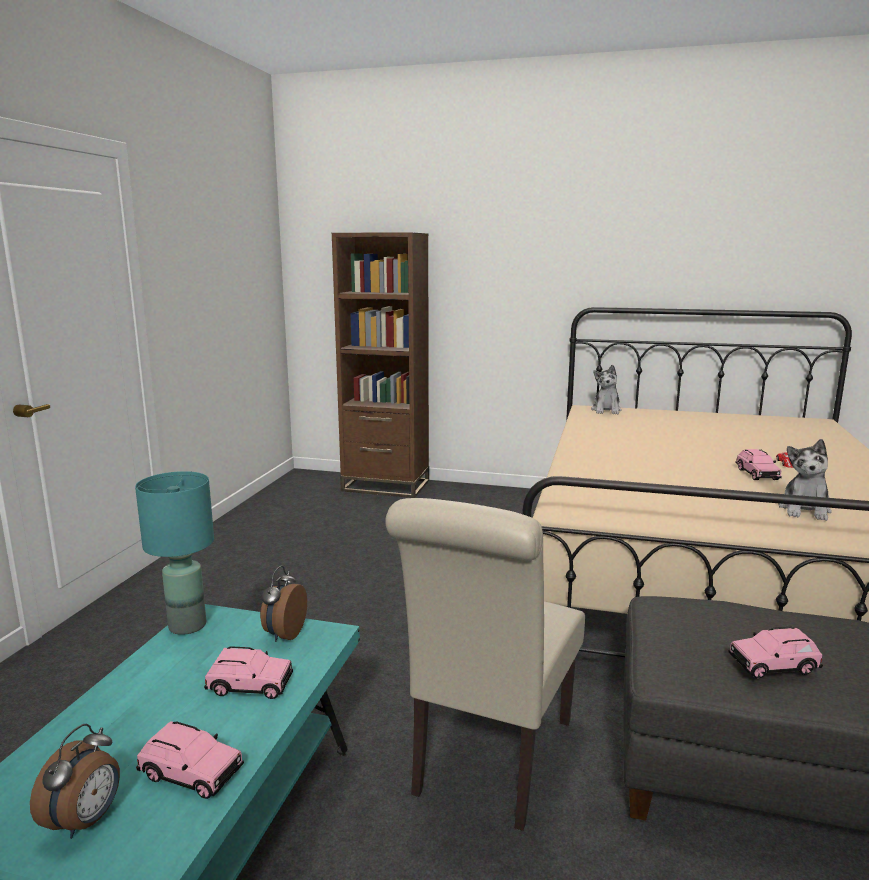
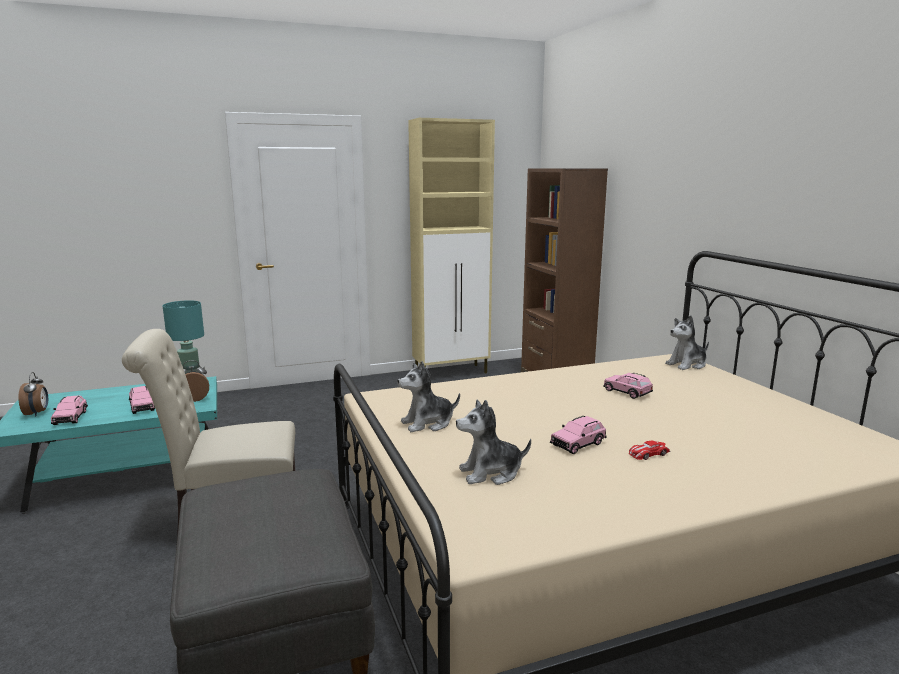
camera: 55 degrees right, 0 degrees up
(86, 821) = (37, 413): alarm clock -> alarm clock turned 90 degrees counterclockwise
(260, 511) = (452, 372): none -> beige cabinet
(668, 504) = (428, 423): none -> plush toy
(773, 665) = (226, 520): pink toy car -> pink toy car (627, 392)

